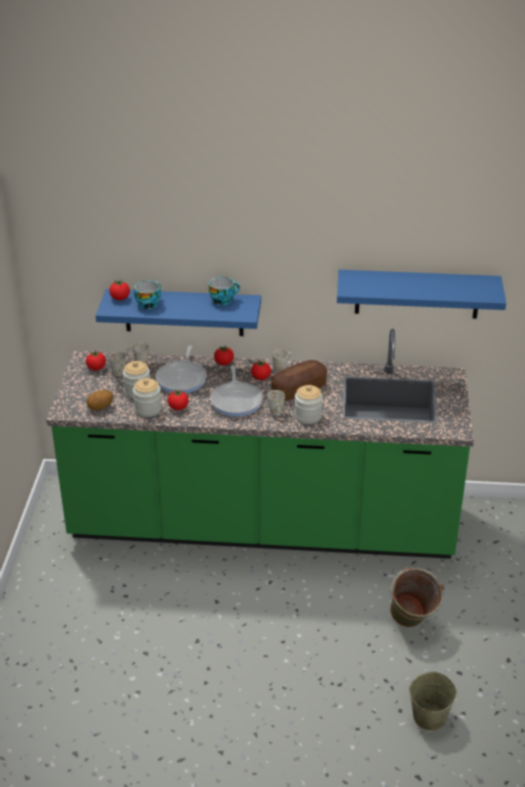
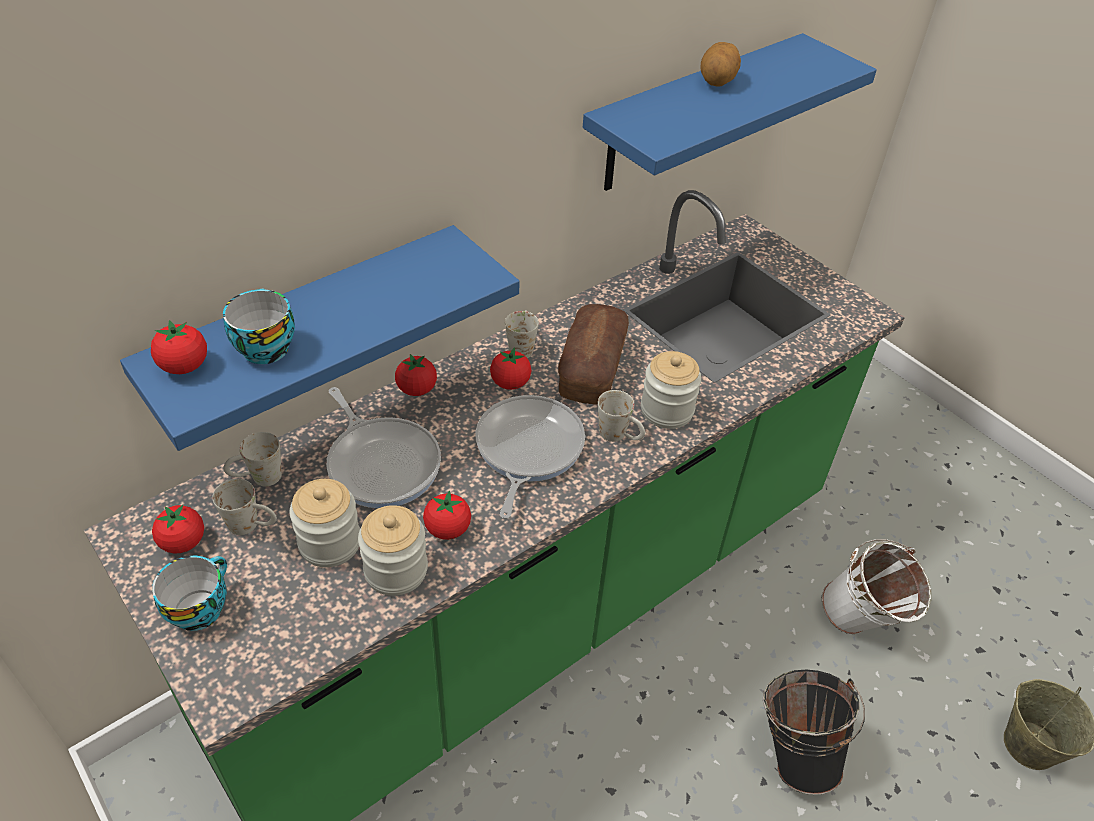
camera: 45 degrees left, 10 degrees up
(100, 408) = (297, 631): potato -> potato (717, 82)
(223, 300) = (402, 266): cup -> cup (199, 607)
(236, 400) = (527, 450): frying pan -> frying pan turned 120 degrees counterclockwise
(310, 642) = (794, 752): none -> black bucket
(411, 625) = (863, 624): green bucket -> white bucket

